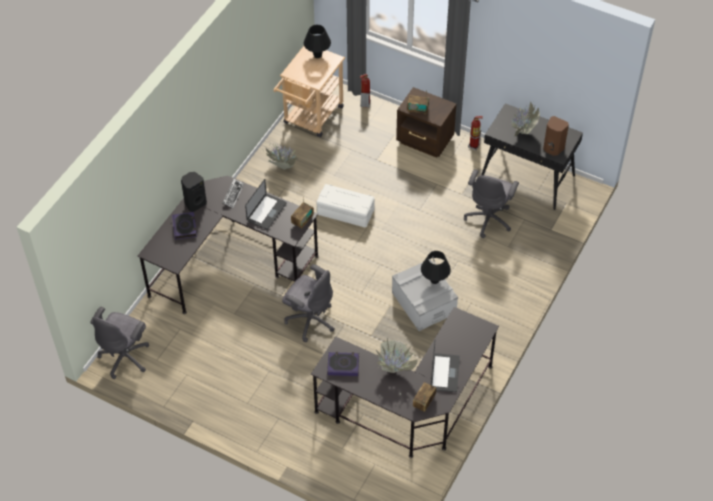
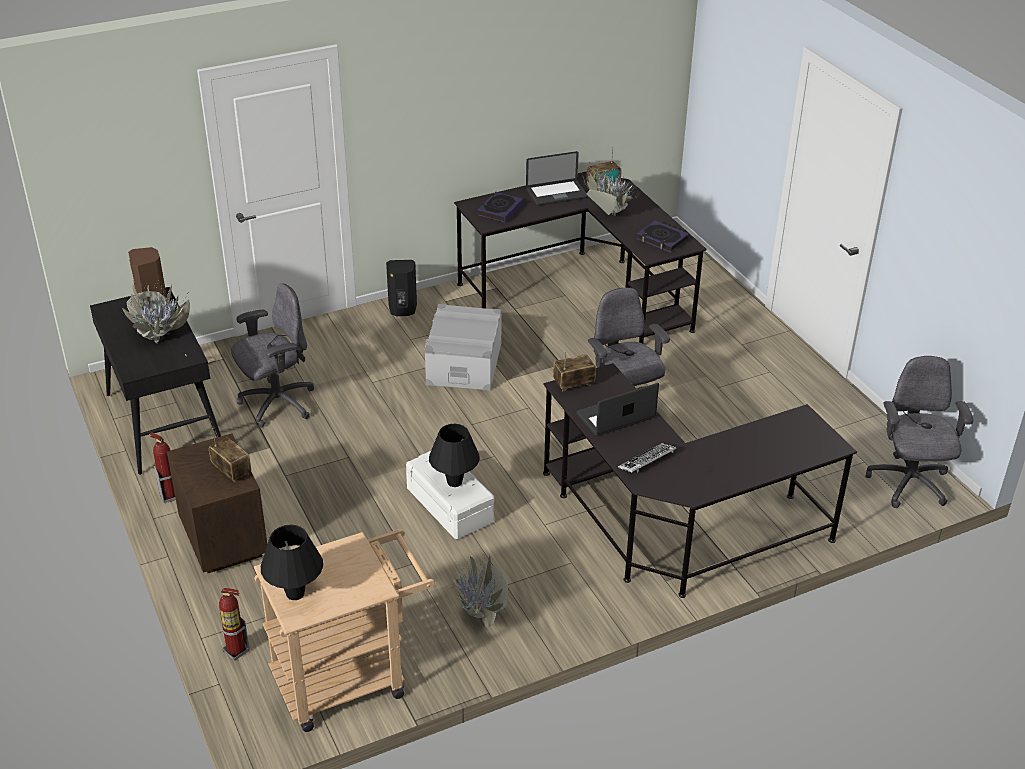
camera: 145 degrees left, 15 degrees down
(125, 357) = (908, 484): grey office chair -> grey office chair turned 60 degrees counterclockwise
(184, 227) = (757, 453): book -> book (500, 210)
(195, 203) = (717, 477): black speaker -> black speaker (402, 310)
(434, 280) = (445, 328): black table lamp -> black table lamp (454, 482)
(445, 373) = (556, 194): laptop -> laptop turned 150 degrees counterclockwise

